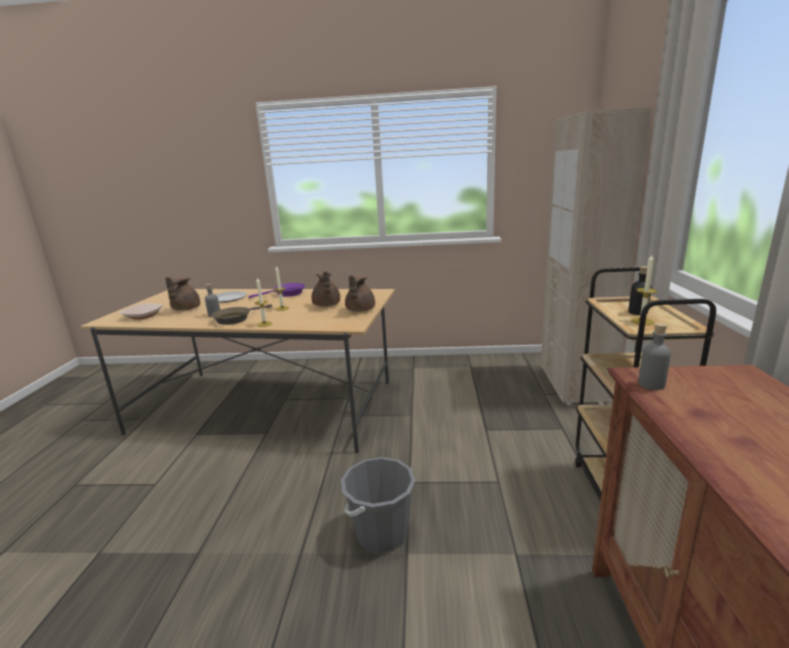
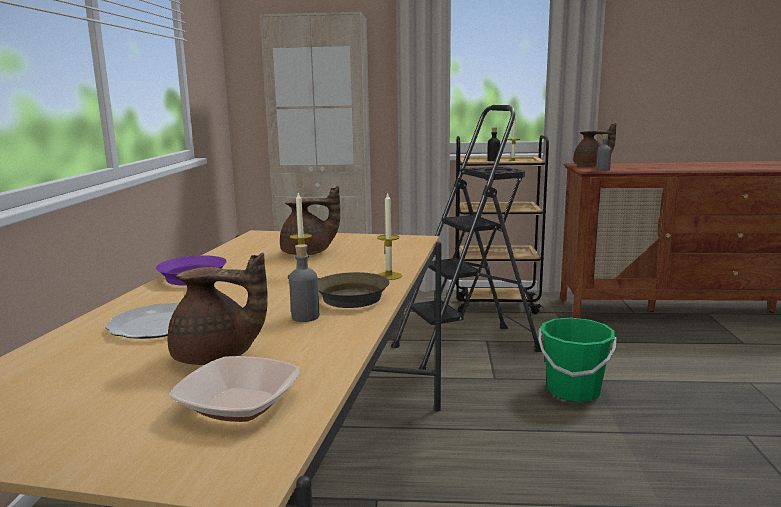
camera: 90 degrees left, 5 degrees down
(359, 310) = (349, 239): brown teapot -> brown teapot (591, 165)
(382, 533) = (573, 391): grey bucket -> green bucket
(475, 468) = (468, 348): none -> step ladder

